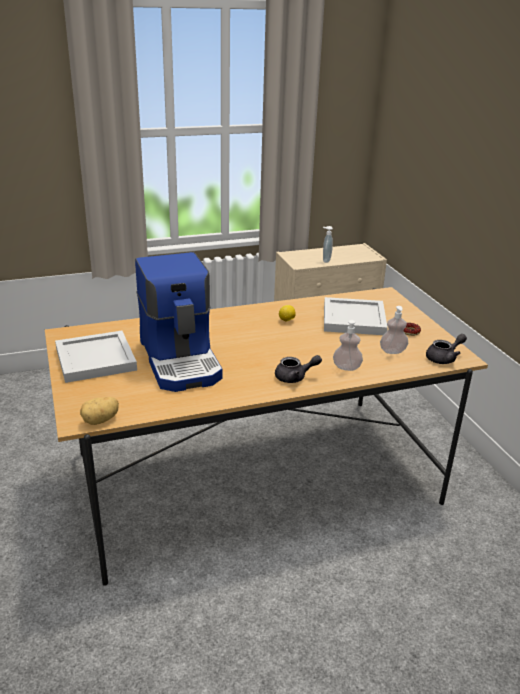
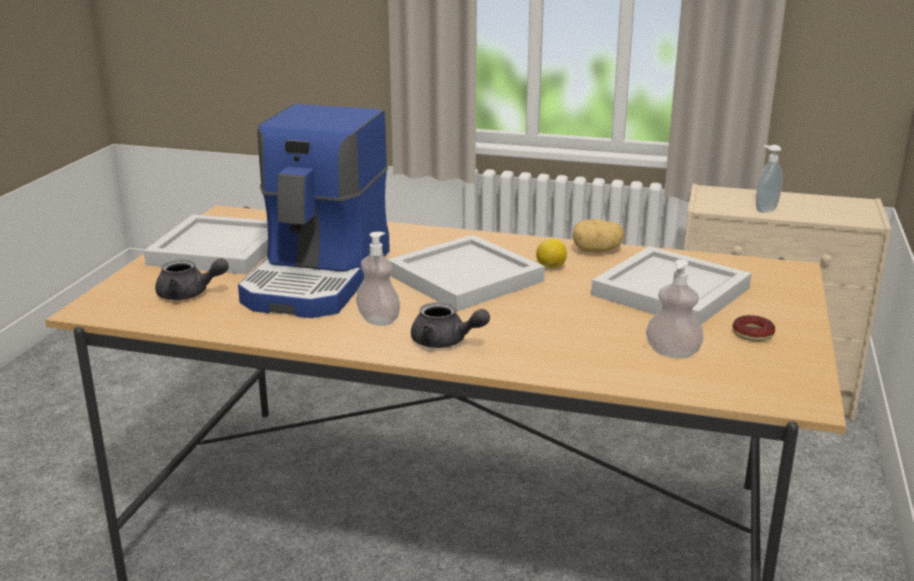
camera: 35 degrees right, 5 degrees down
(101, 420) = (116, 316): potato -> potato (597, 251)
(255, 339) = (464, 278): none -> white tray
(346, 367) = (551, 353): soap dispenser -> soap dispenser (378, 320)
(444, 358) = (761, 390): grey teapot -> grey teapot (189, 294)

